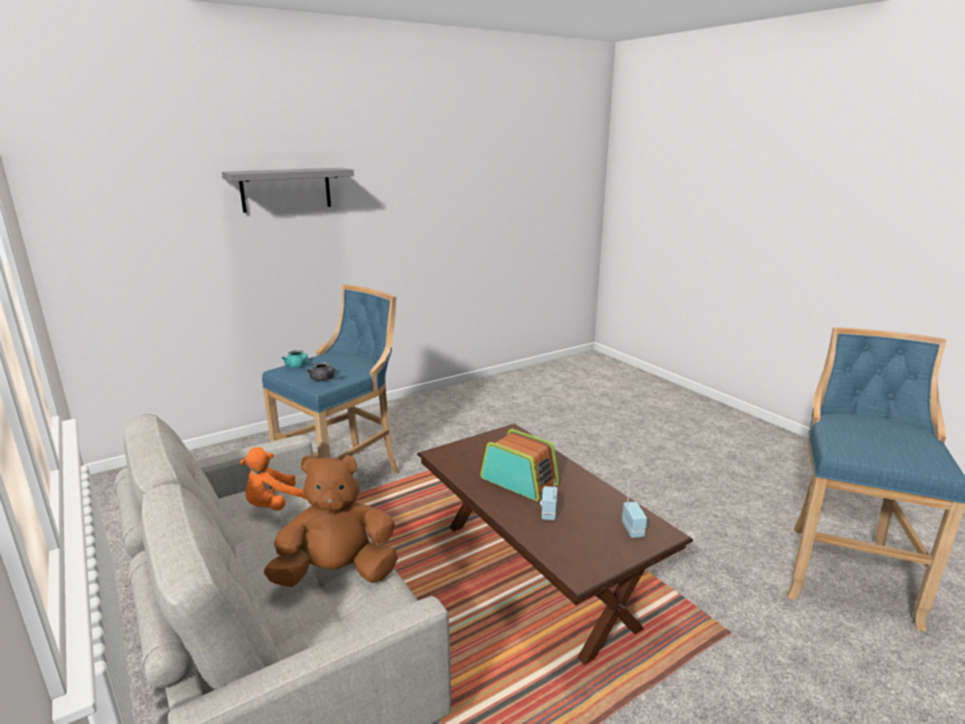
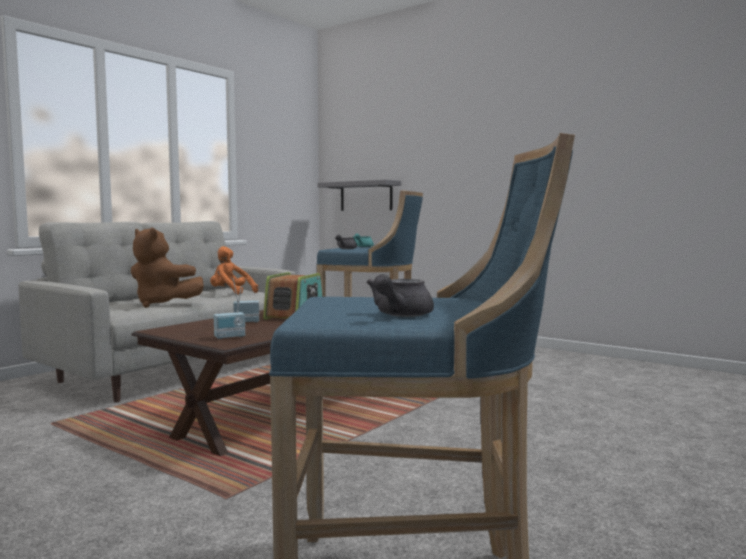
camera: 70 degrees right, 15 degrees down
(286, 189) = (450, 130): grey shelf -> grey shelf (366, 196)
(338, 573) = (162, 304): brown plush toy -> brown plush toy turned 150 degrees clockwise
(908, 443) = (399, 315): none -> grey teapot

